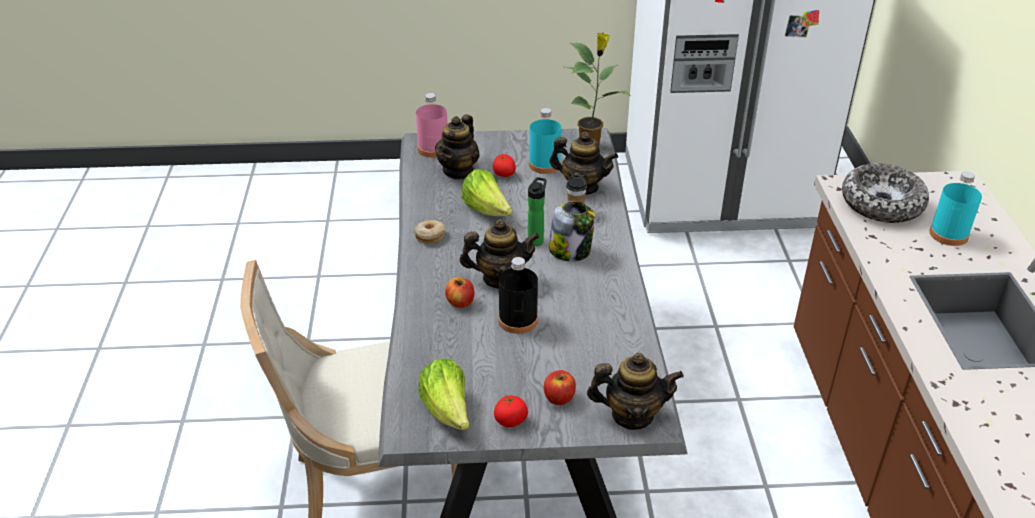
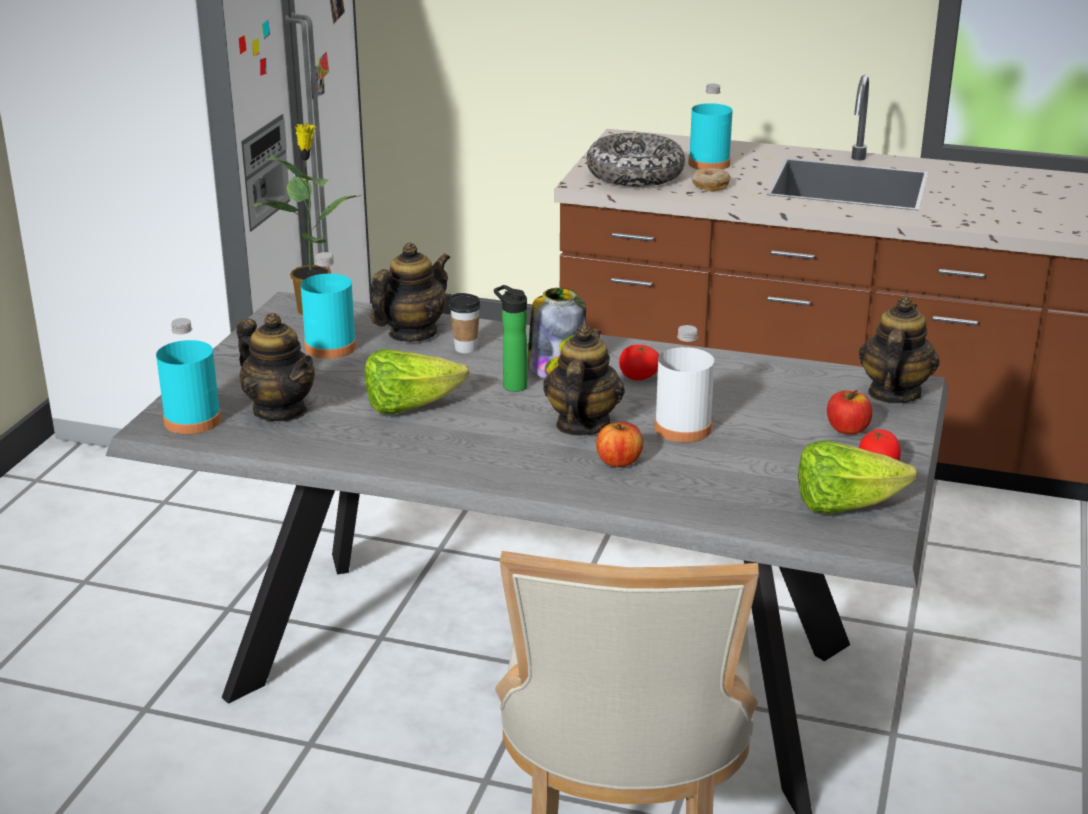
camera: 70 degrees left, 10 degrees down
(430, 236) = (437, 459): donut -> donut (709, 186)
(433, 149) = (192, 420): pink bottle -> turquoise bottle
(504, 174) = (326, 379): tomato -> tomato (639, 377)
(518, 320) = (682, 428): black bottle -> white bottle

